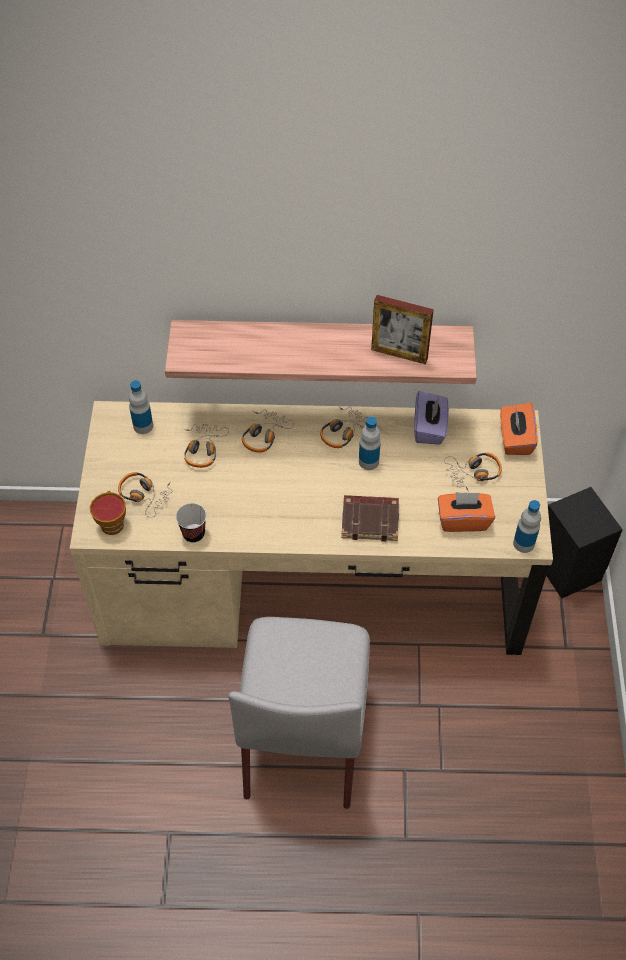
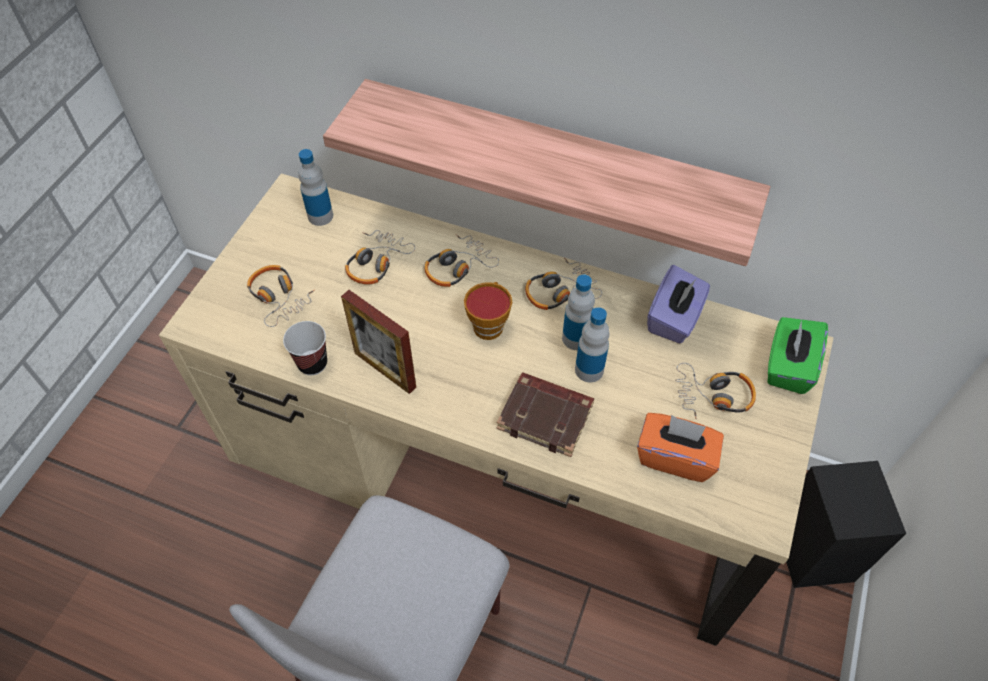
camera: 20 degrees right, 0 degrees up
(112, 522) = (223, 319): cup -> cup (488, 324)
(399, 354) = (647, 195): picture frame -> picture frame (385, 370)
(515, 439) = (788, 367): orange tissue box -> green tissue box
(523, 543) = (751, 519): bottle -> bottle (589, 370)

